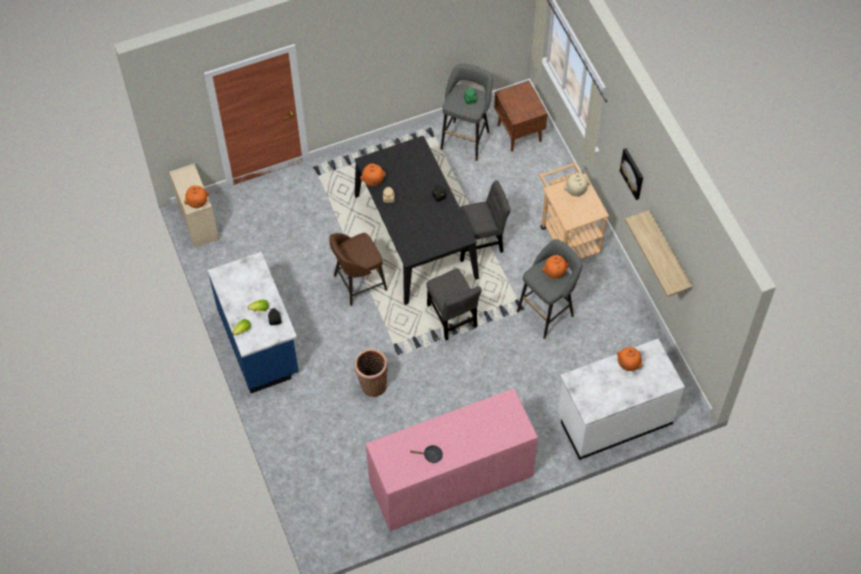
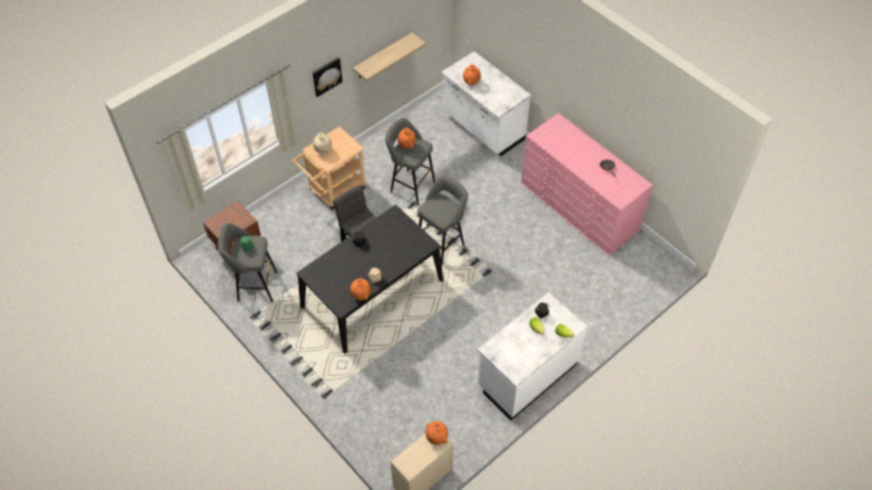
camera: 110 degrees left, 5 degrees down
(259, 343) = (526, 375): blue counter -> white counter
(358, 283) = (436, 320): brown stool -> none
(372, 384) = (526, 280): basket -> none
(452, 318) = (442, 244): grey chair -> grey stool

